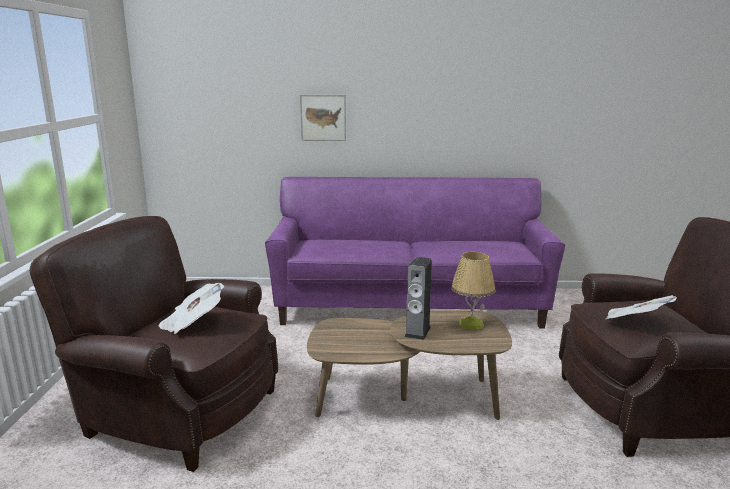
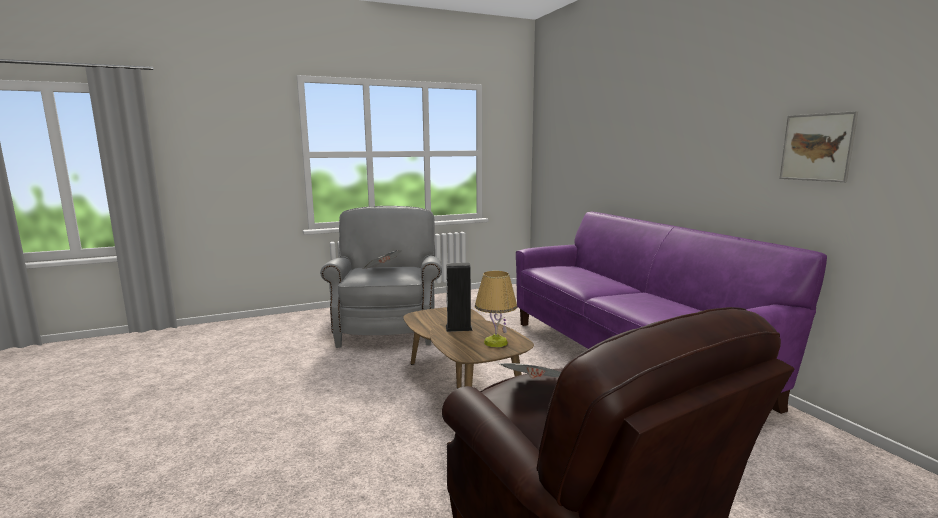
camera: 65 degrees right, 5 degrees down
(176, 411) = (388, 328): brown armchair -> grey armchair
(323, 117) = (622, 159): picture -> picture (817, 147)

